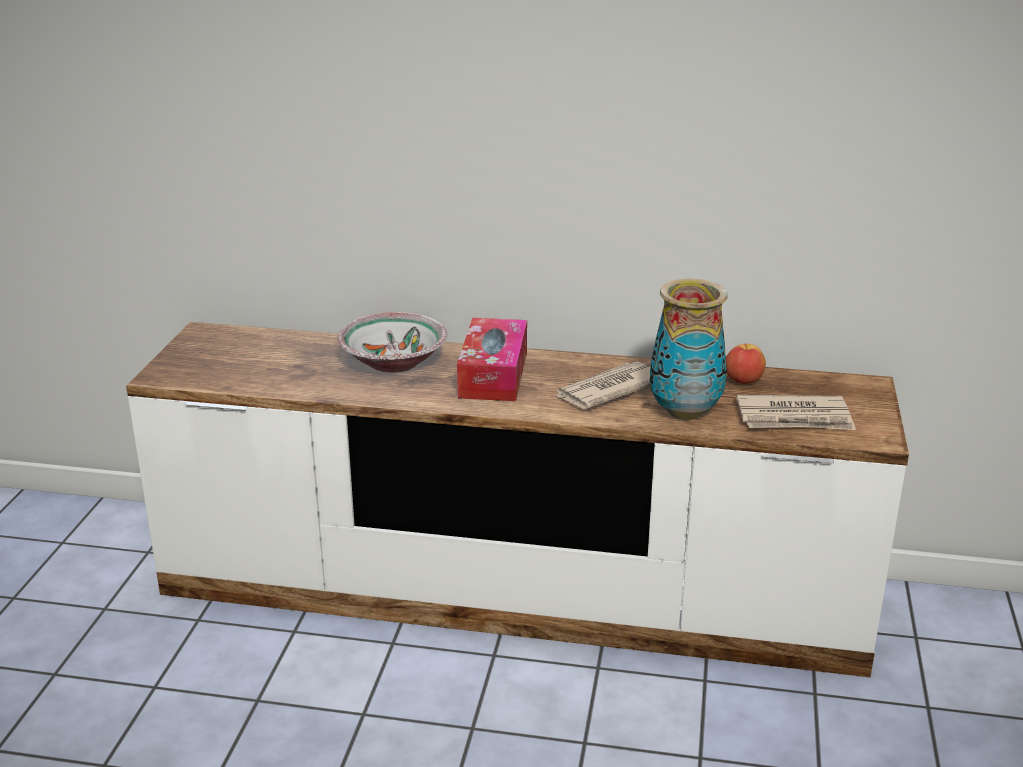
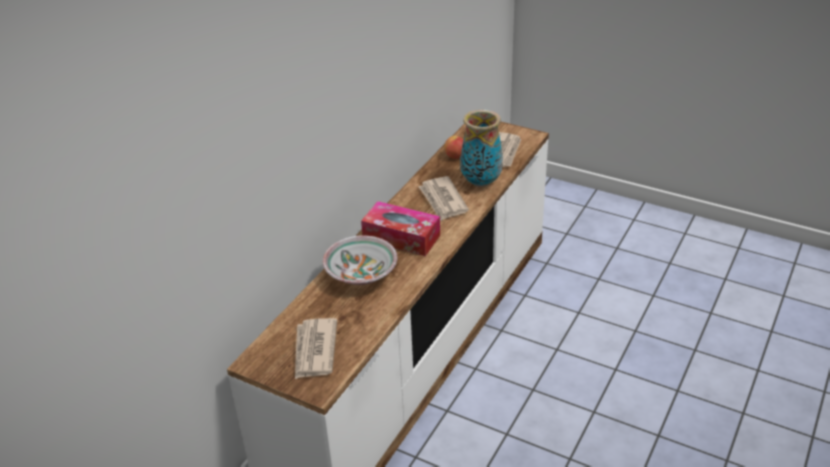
camera: 70 degrees left, 10 degrees up
(230, 361) = (314, 350): none -> newspaper

